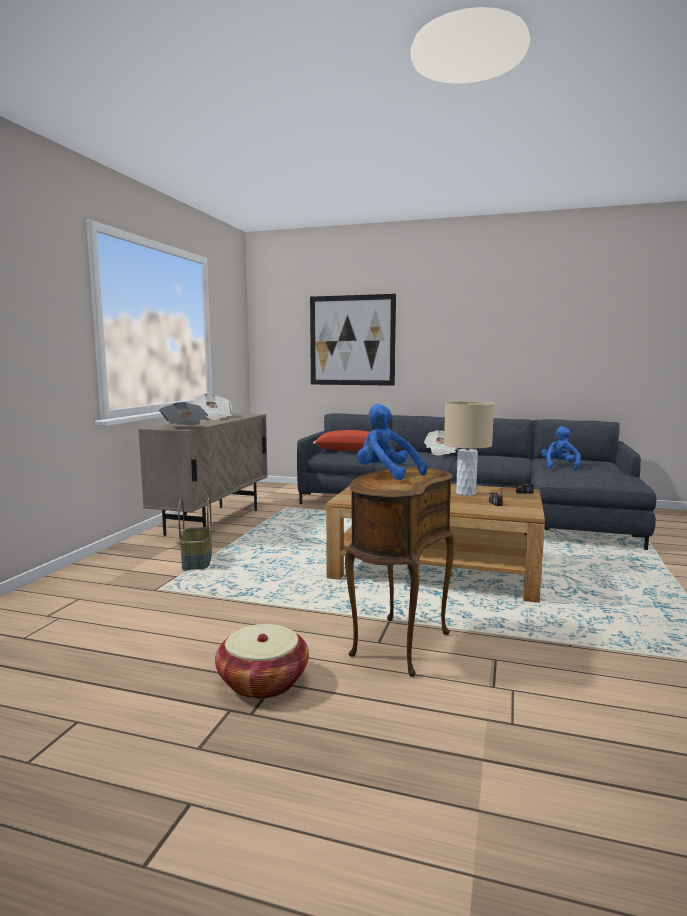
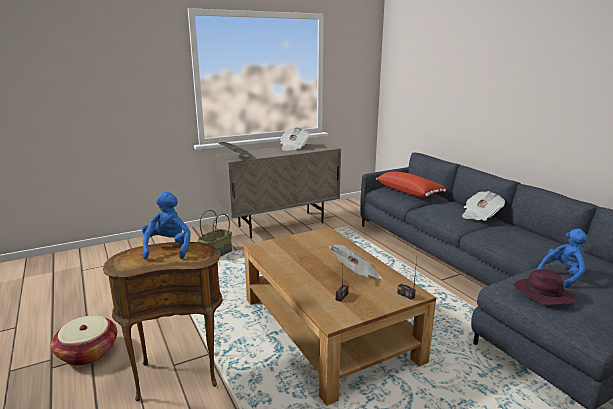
camera: 45 degrees right, 10 degrees up
(352, 340) = (447, 85): picture -> none
(466, 493) = (355, 274): beige table lamp -> newspaper
(576, 474) = (541, 294): none -> purple hat

